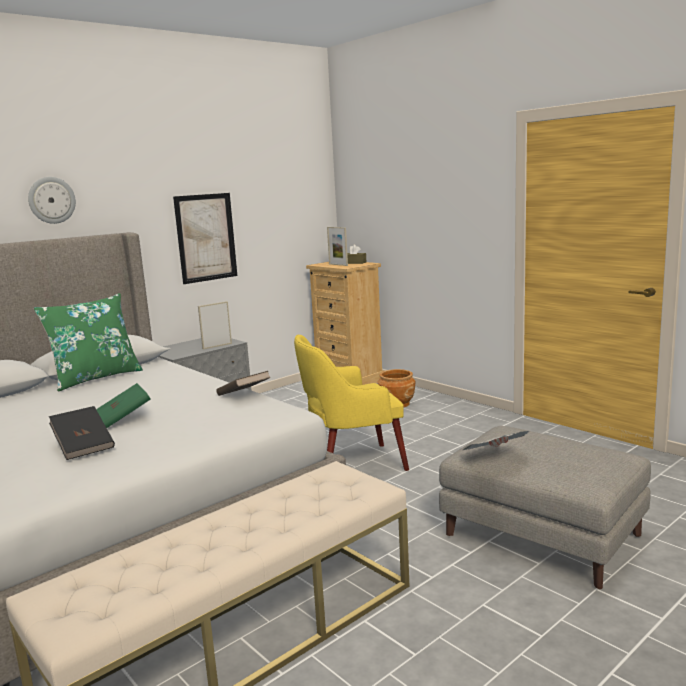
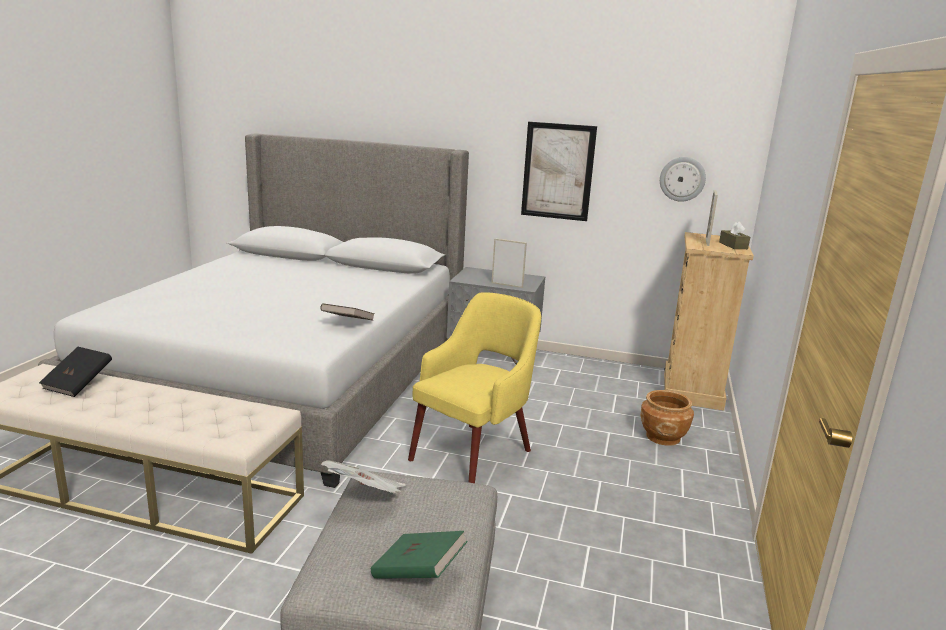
camera: 55 degrees right, 5 degrees up
(51, 200) = (411, 109): wall clock -> wall clock (682, 179)
(84, 446) = (196, 304): black book -> black book (78, 384)
(96, 378) = (357, 270): green pillow -> none
(123, 419) = (264, 300): green book -> green book (418, 573)
(351, 465) = (474, 453): yellow armchair -> yellow armchair turned 90 degrees clockwise

